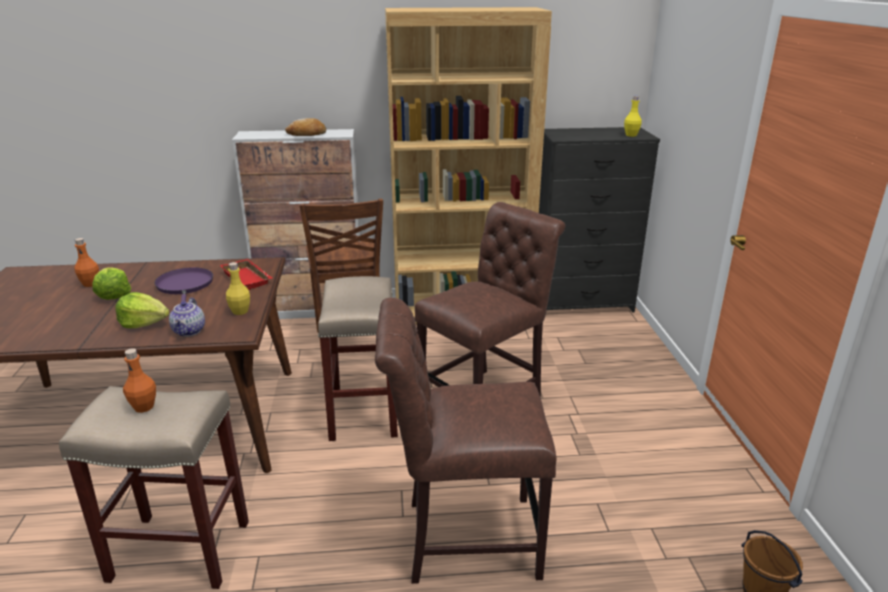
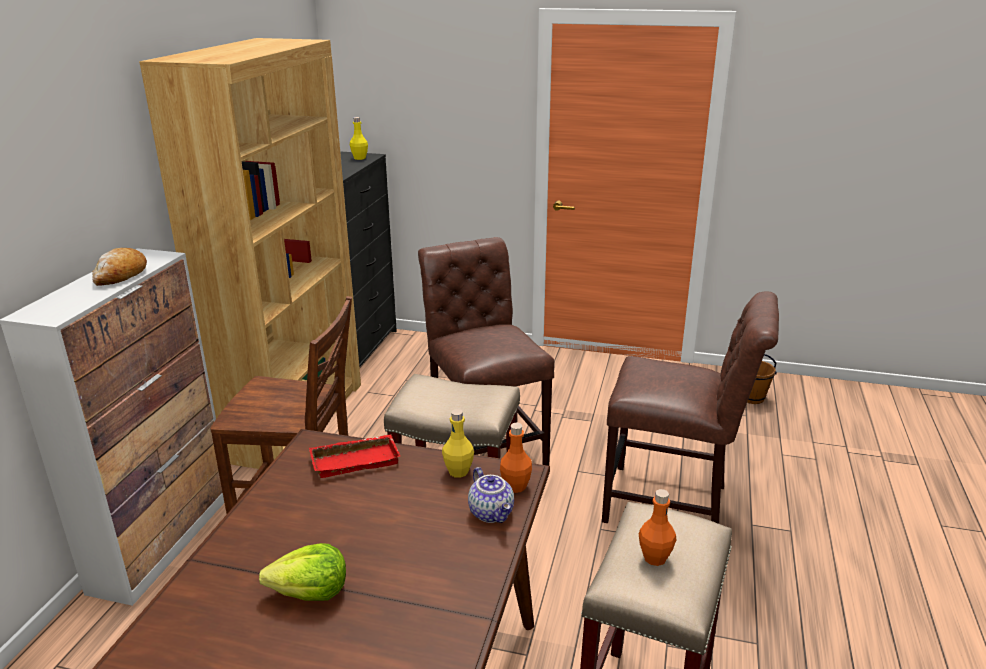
camera: 70 degrees left, 0 degrees up
(90, 284) = (236, 625): orange bottle -> orange bottle (515, 486)
(144, 323) = (442, 555): lettuce -> none
(185, 286) = (339, 516): purple frying pan -> none
(190, 331) = (492, 513): teapot -> teapot turned 45 degrees clockwise
(463, 537) = (673, 505): brown chair -> brown chair turned 90 degrees counterclockwise

